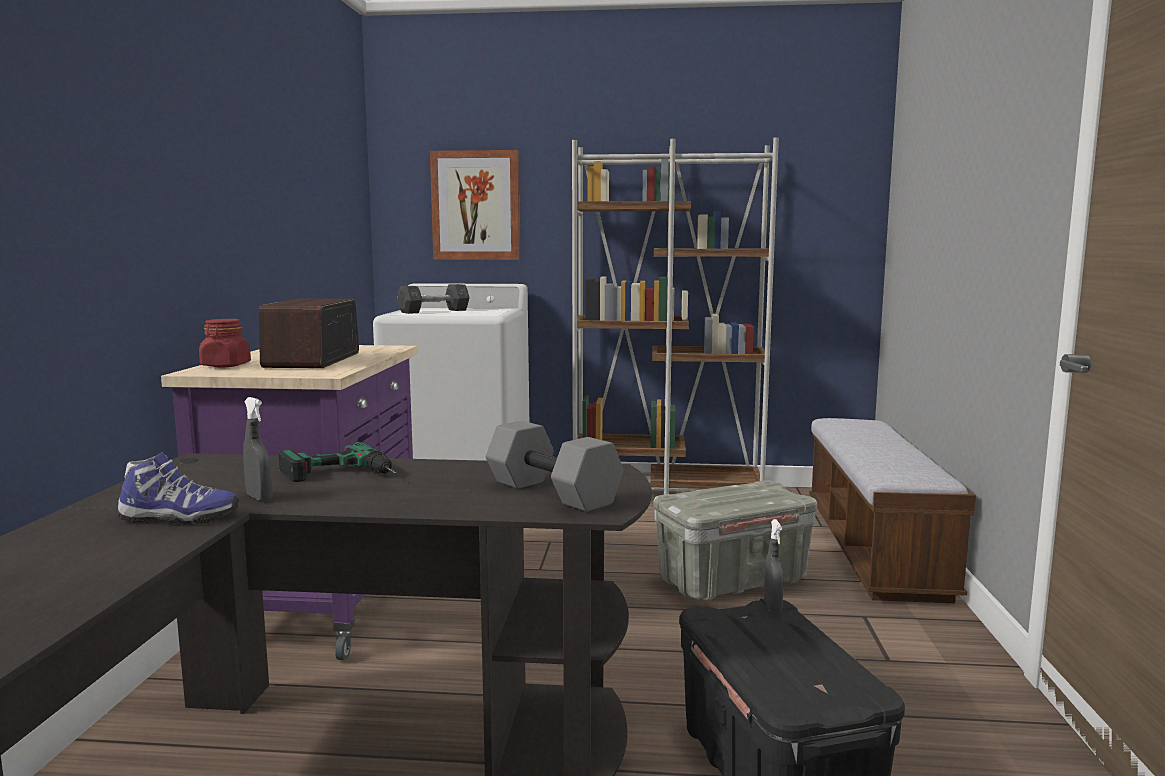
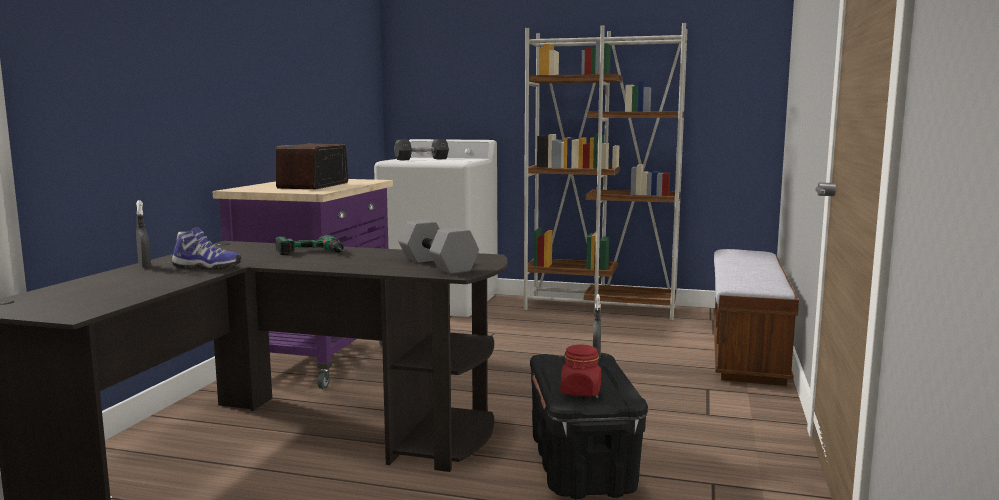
camera: 10 degrees right, 0 degrees up
(226, 365) = (255, 187): red jar -> red jar (580, 391)
(259, 497) = (256, 261): grey spray bottle -> grey spray bottle (144, 266)
(475, 205) = (459, 79): picture -> none
(731, 581) = (618, 363): grey storage box -> none

